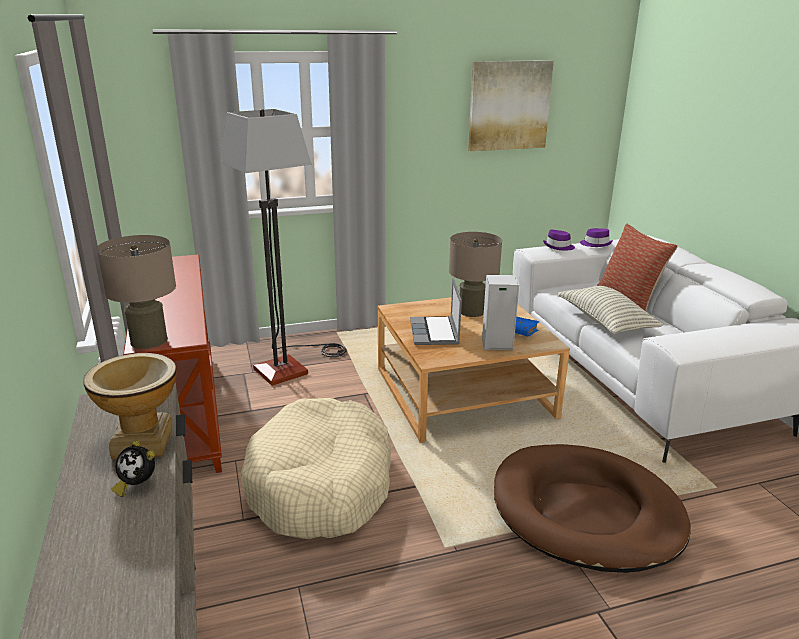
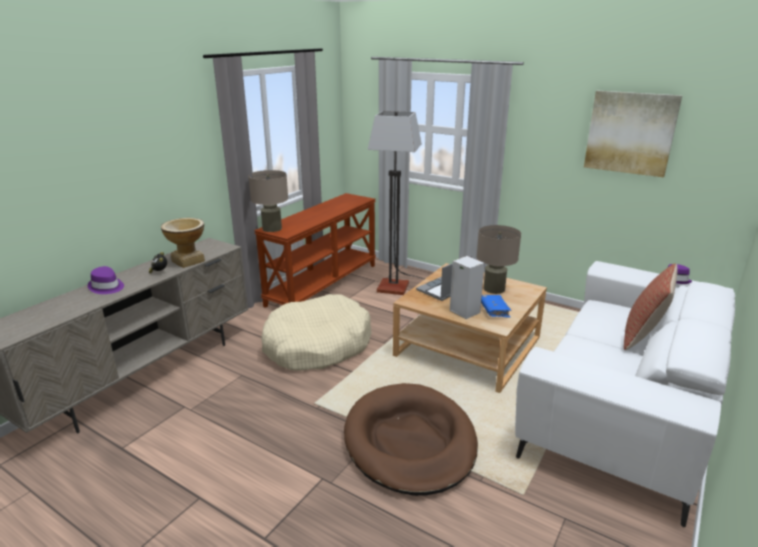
camera: 50 degrees right, 0 degrees up
(558, 247) = (632, 270): purple hat -> purple hat (106, 287)
(605, 322) = (586, 339): pillow -> none

